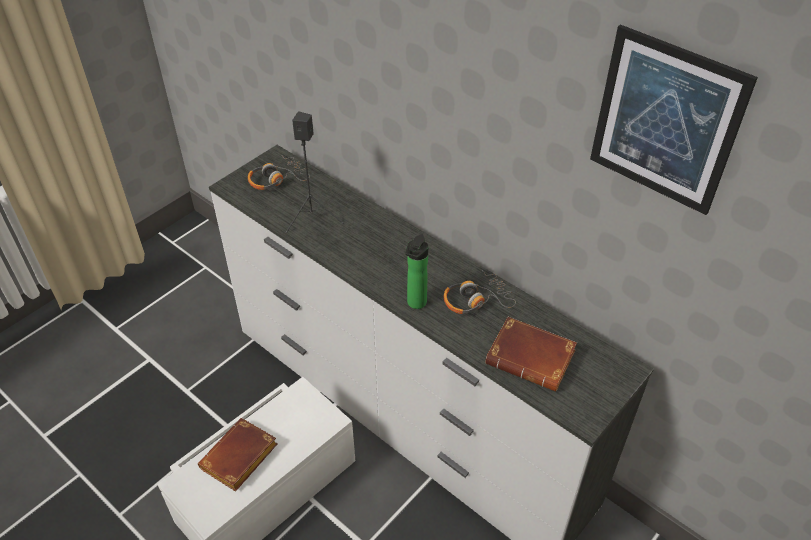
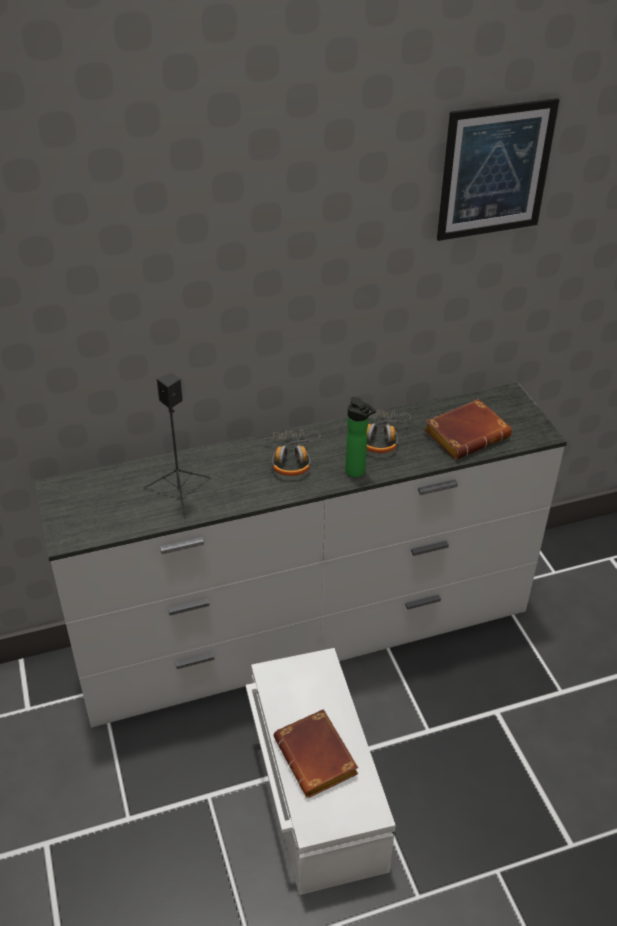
camera: 60 degrees left, 5 degrees down
(277, 179) = (95, 499): headphones -> headphones (292, 458)

